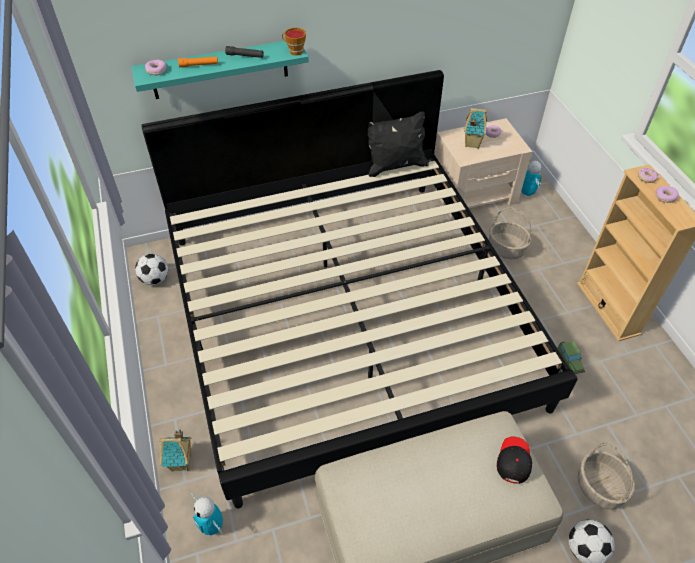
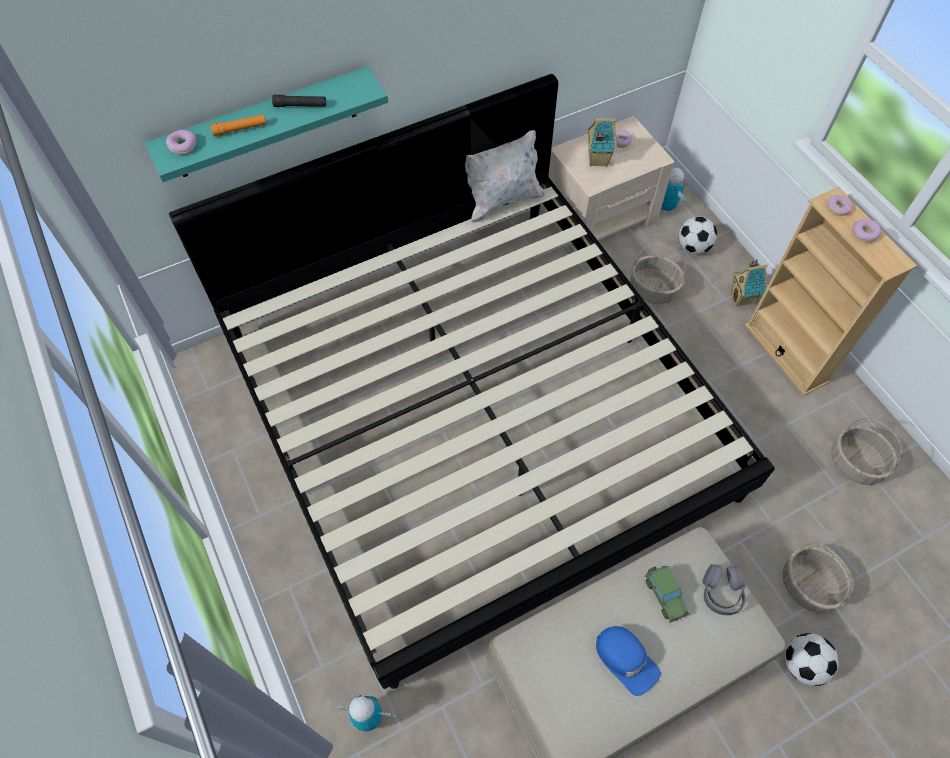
camera: 10 degrees left, 10 degrees up
(155, 279) = (216, 399): football -> football (693, 247)
(182, 463) = (312, 643): toy house -> toy house (742, 298)
(212, 526) = (368, 717): toy robot -> toy robot turned 150 degrees clockwise
(294, 51) = (366, 89): cup -> none
(395, 165) = (502, 201): black pillow -> white pillow
(423, 499) = (626, 659): none -> blue cap
(513, 461) = (721, 592): black cap -> grey headphones
(569, 361) = (750, 431): toy car -> toy car (664, 595)
(654, 398) = (854, 463): none -> basket

